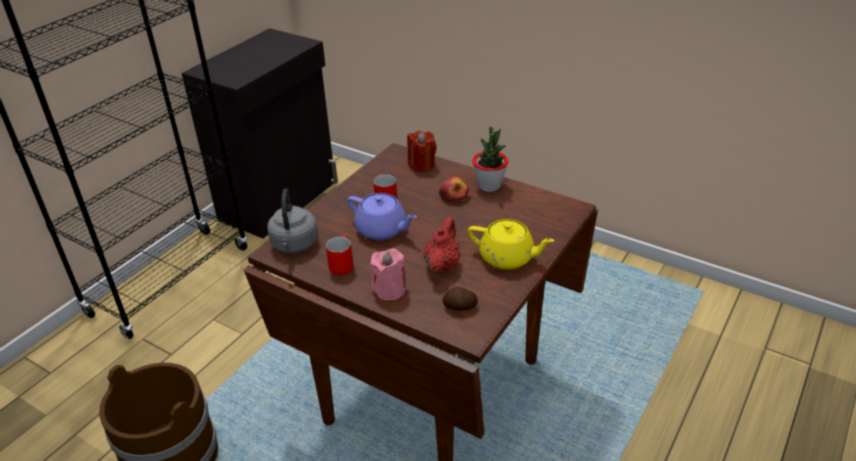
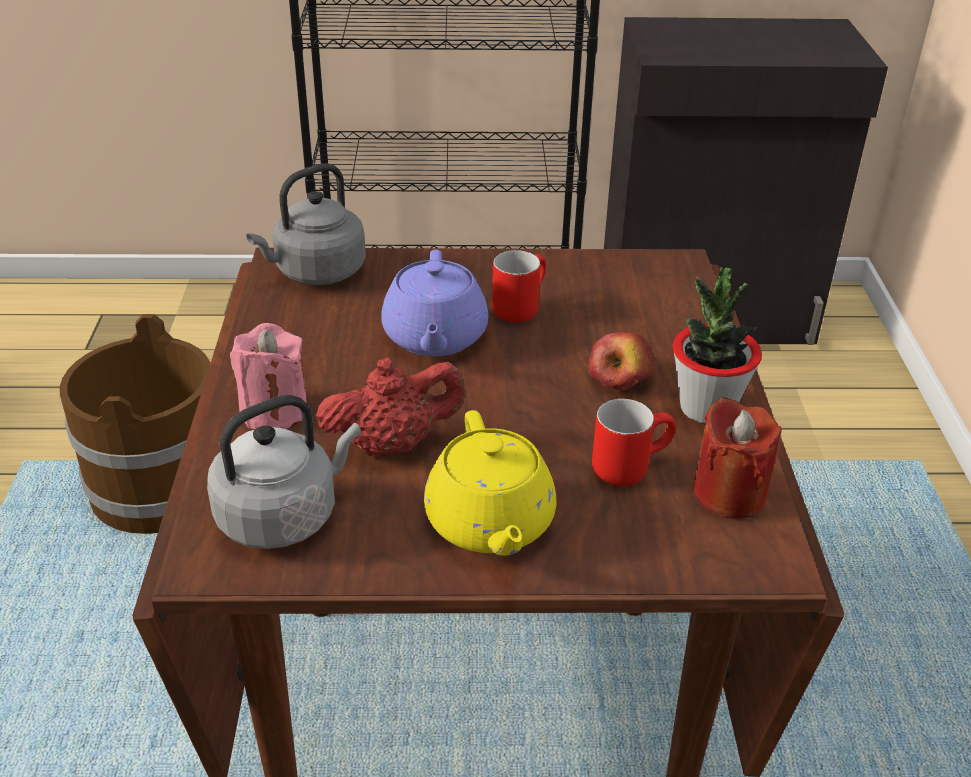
camera: 55 degrees right, 0 degrees up
(341, 264) = (303, 334): red mug -> red mug (629, 465)
(421, 165) = (675, 303): red candle -> red candle (729, 494)
(460, 307) = (283, 515): potato -> grey kettle

